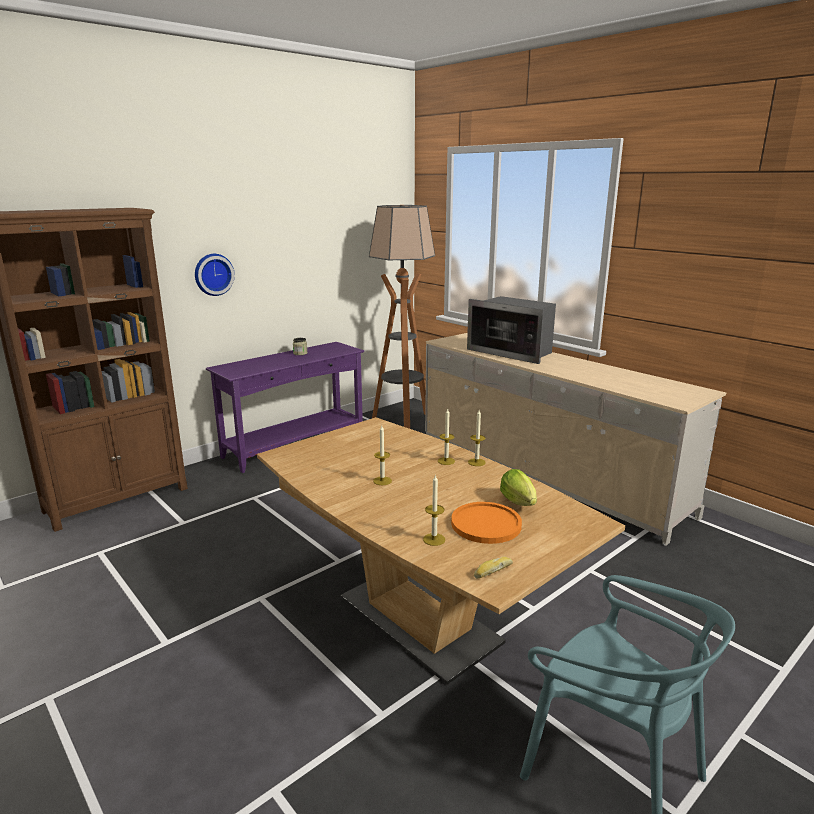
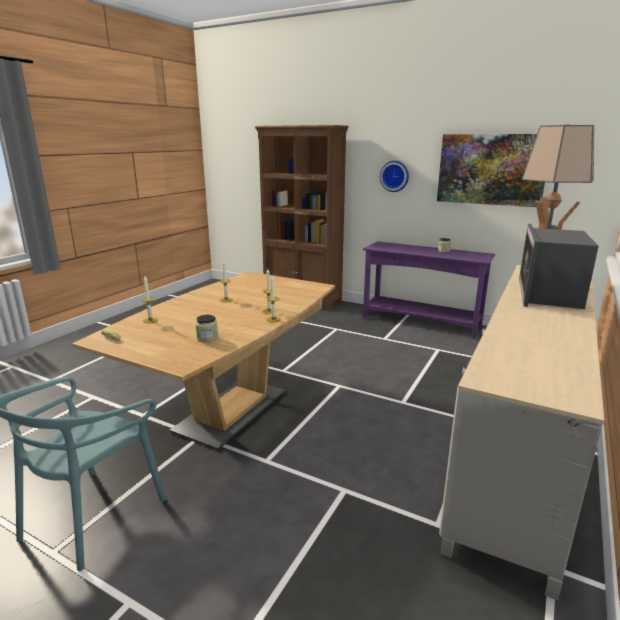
camera: 70 degrees right, 0 degrees up
(317, 252) = (491, 169): none -> picture
(486, 524) = (173, 331): orange plate -> none
(520, 503) = (207, 338): lettuce -> jar

